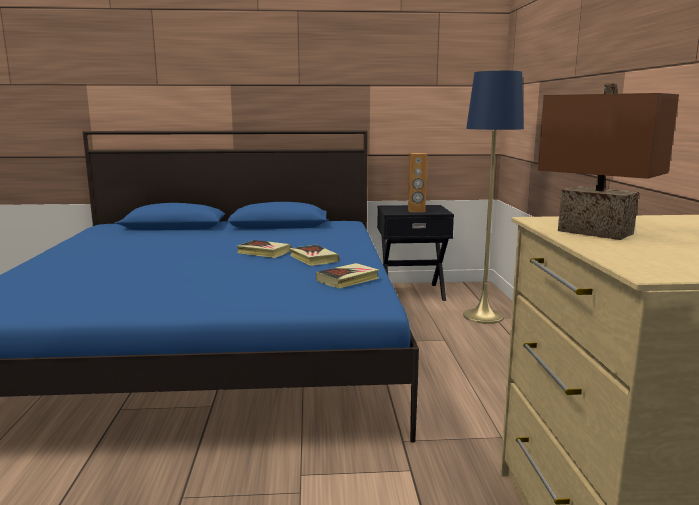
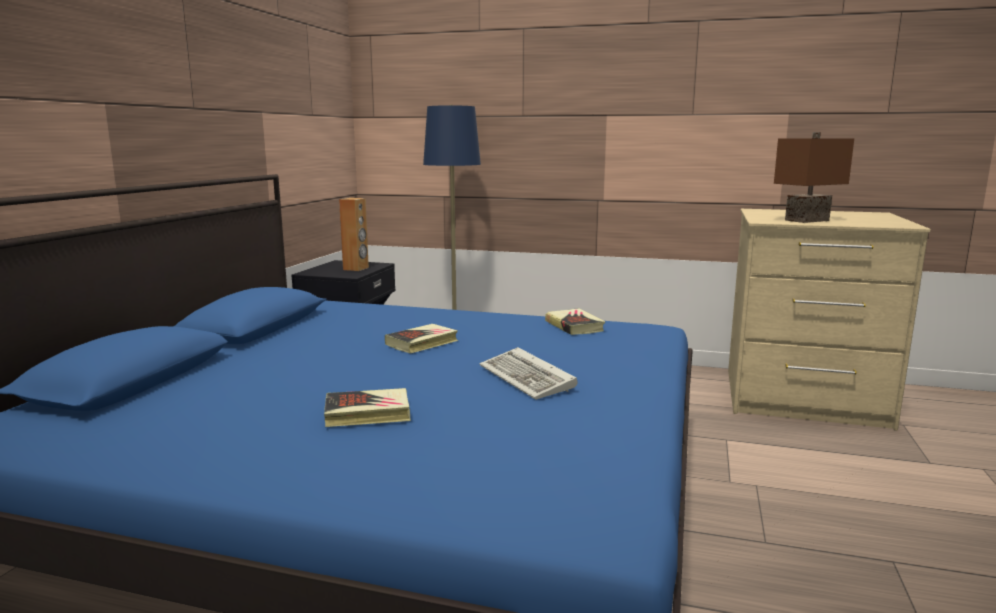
camera: 70 degrees left, 0 degrees up
(192, 280) = (529, 379): none -> keyboard
(313, 259) = (479, 328): book -> book (368, 414)

